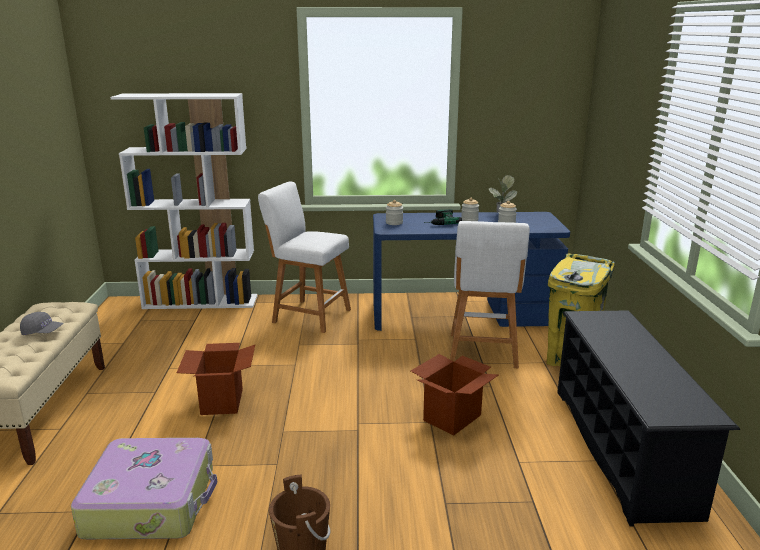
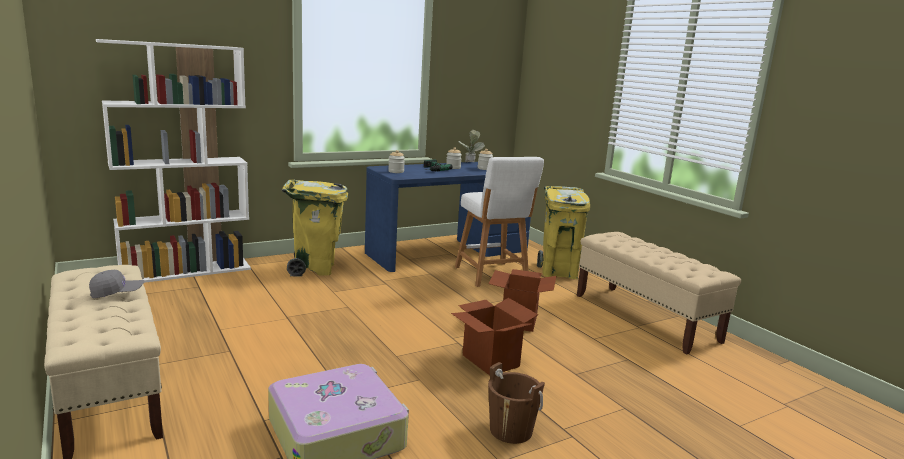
camera: 30 degrees left, 5 degrees down
(222, 401) = (311, 345): cardboard box -> cardboard box (490, 360)
(308, 315) = (315, 269): white stool -> yellow trash can
(622, 448) = (645, 317): black shoe rack -> beige bench

